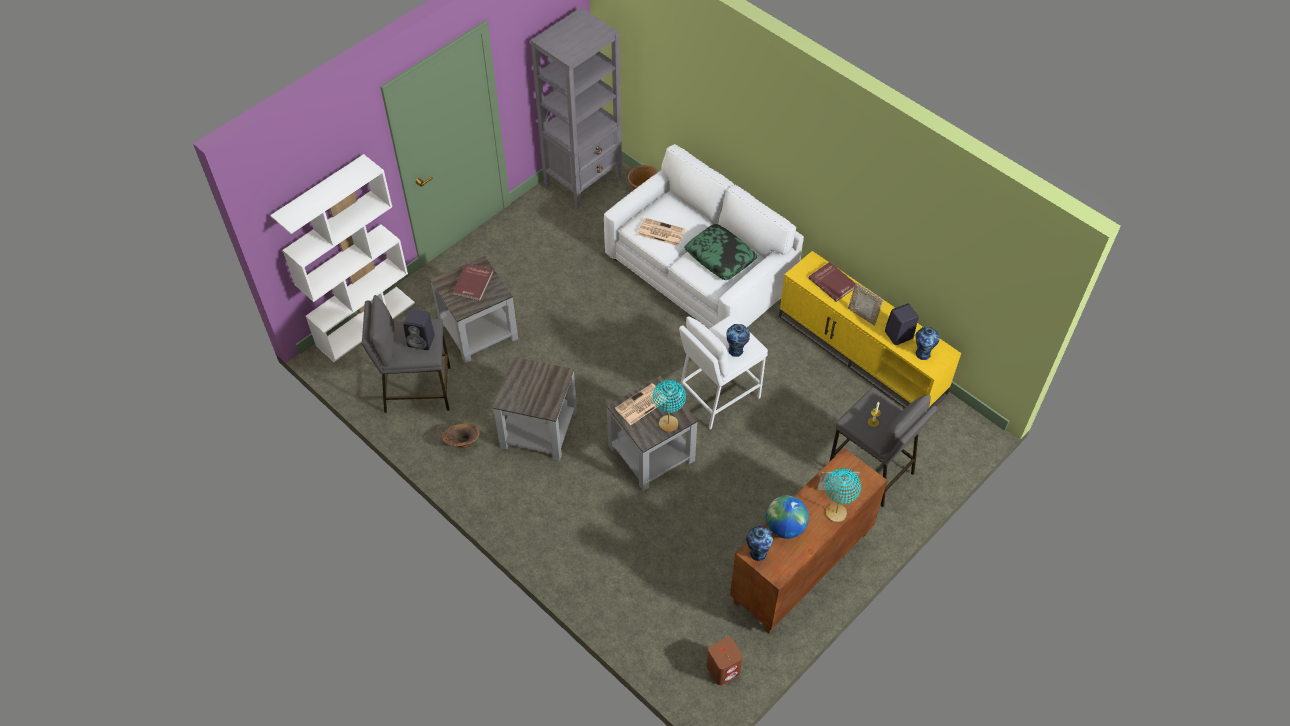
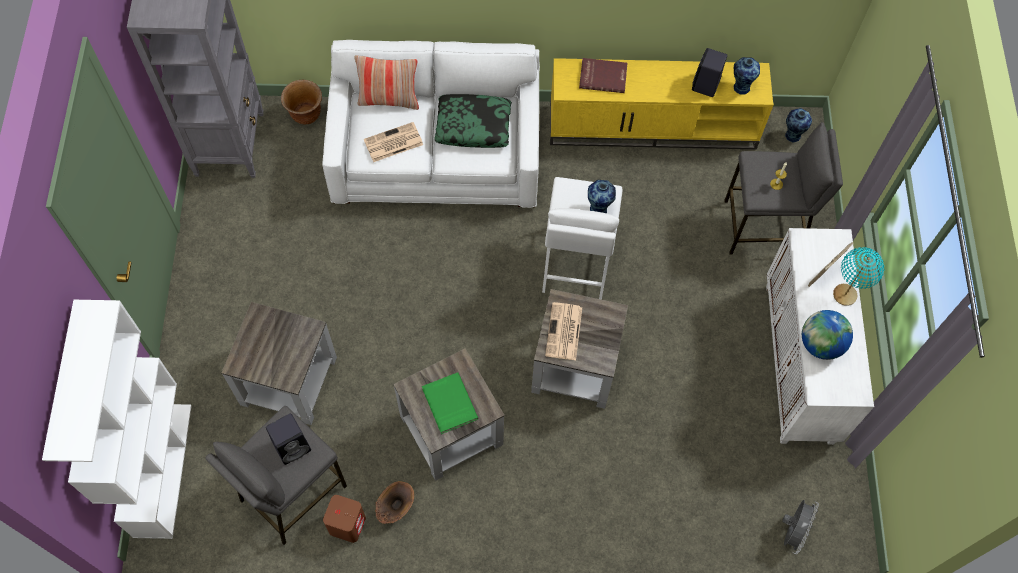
camera: 45 degrees left, 10 degrees up
(474, 283) = (272, 340): red book -> none
(531, 390) = (448, 404): none -> green book
(668, 423) = (606, 330): turquoise table lamp -> none
(682, 658) = (792, 531): none -> grey fan
(685, 207) = (389, 100): none -> pillow
(723, 669) = (832, 509): brown speaker -> brown speaker (347, 524)
(757, 553) = (824, 389): vase -> vase (792, 136)
(801, 569) = (799, 363): brown cabinet -> white cabinet
(862, 315) = (658, 89): picture frame -> none

